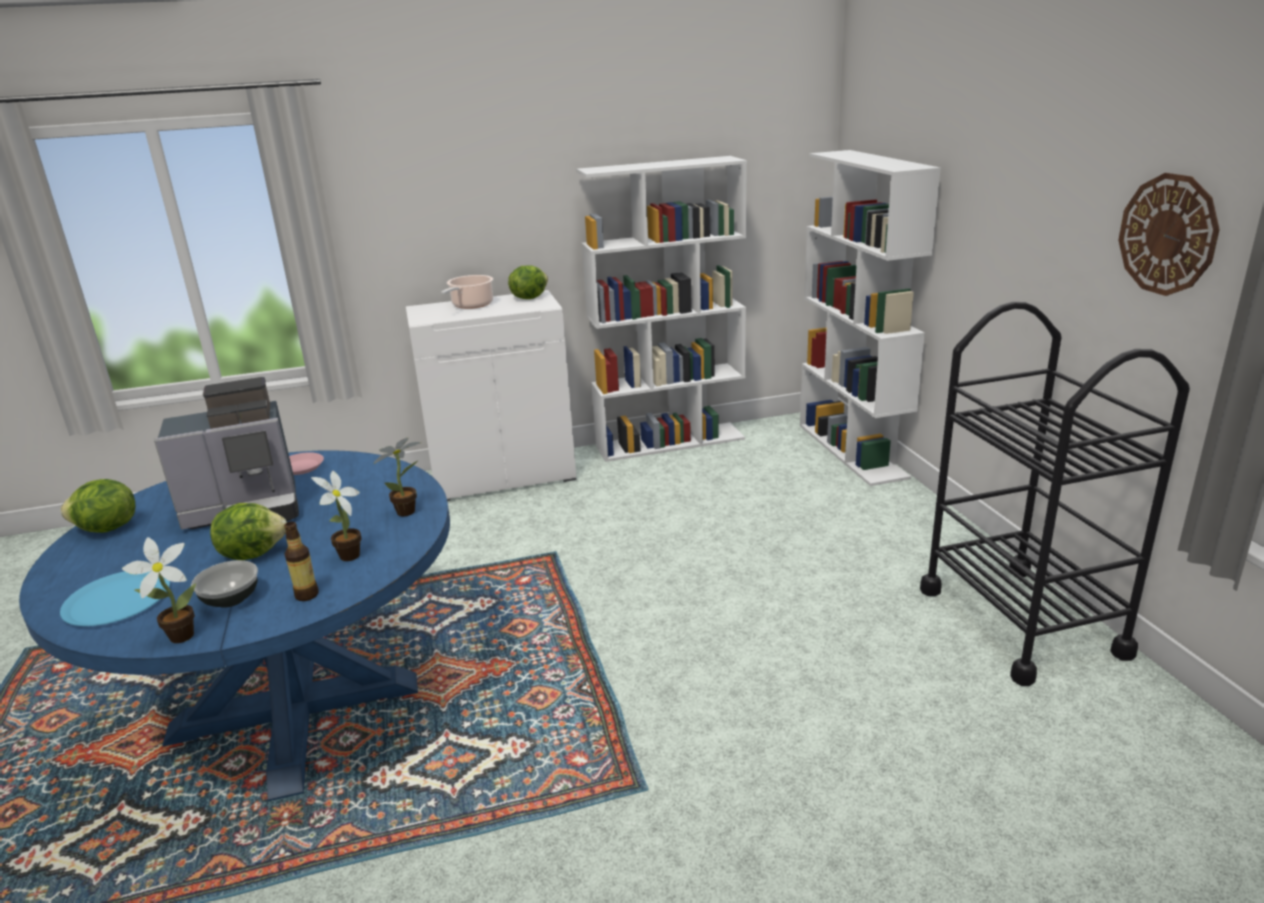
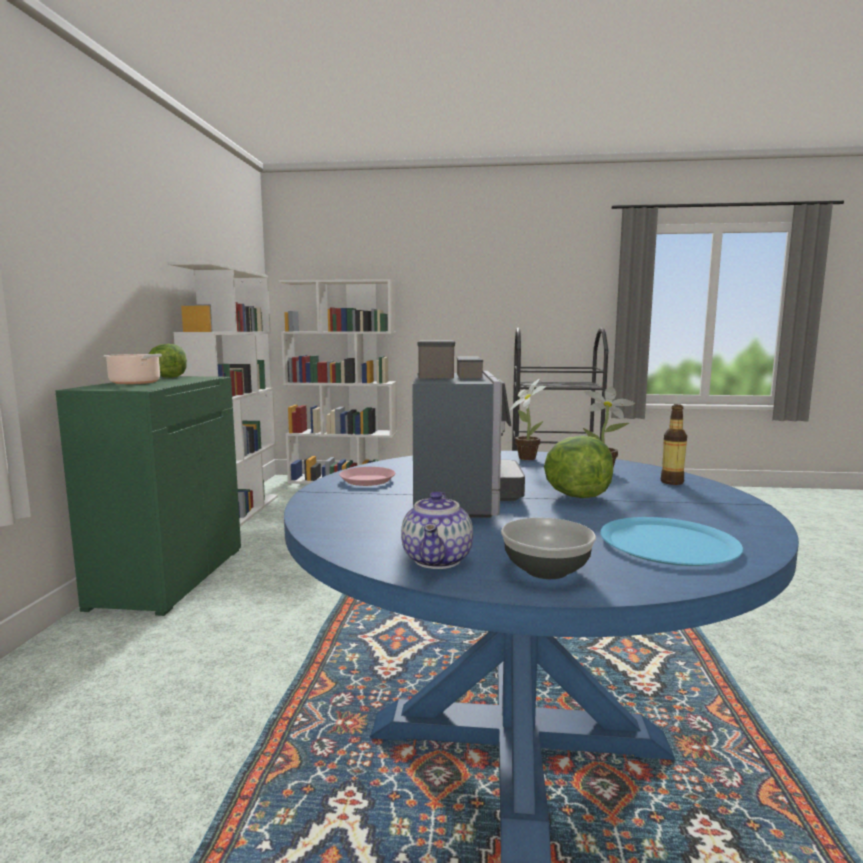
camera: 70 degrees left, 15 degrees down
(107, 529) = (438, 560): lettuce -> teapot
(178, 636) = (750, 517): potted plant -> none
(231, 599) = (676, 502): bowl -> bowl (547, 570)
(503, 475) = (169, 577): white cabinet -> green cabinet
(1168, 234) = (562, 290): wall clock -> none

